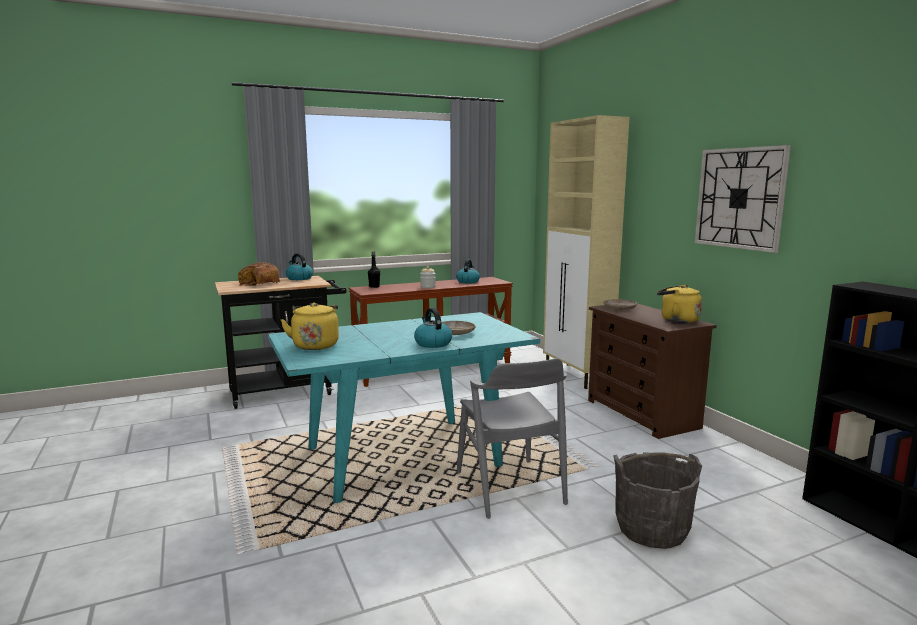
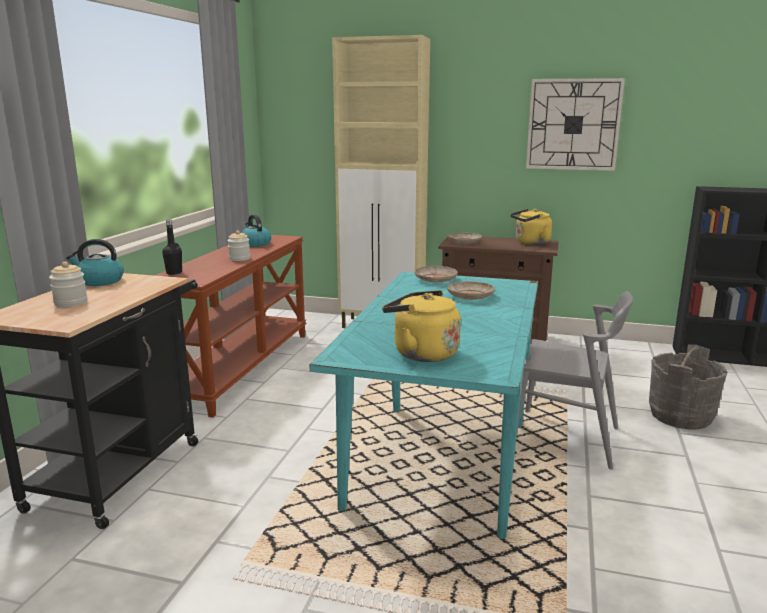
camera: 50 degrees left, 5 degrees up
(259, 283) = (71, 303): bread -> jar
(432, 343) = (499, 311): kettle -> none
(478, 320) = (436, 279): none -> beige plate

